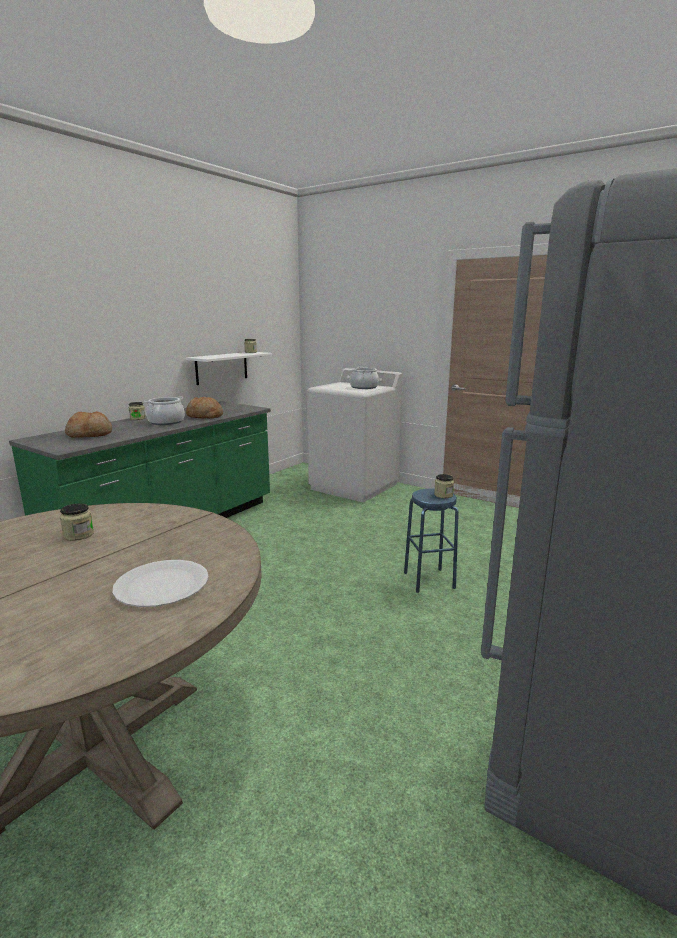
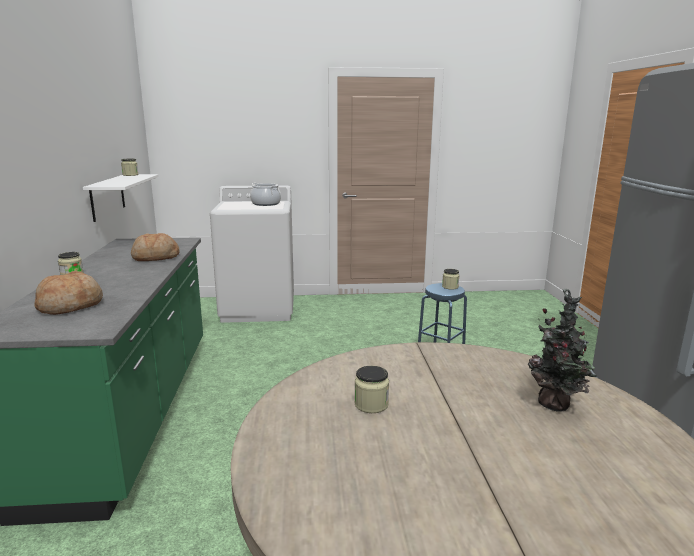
camera: 40 degrees left, 0 degrees up
(162, 585) = (556, 406): white plate -> potted plant
(166, 422) = (128, 272): cooking pot -> none

